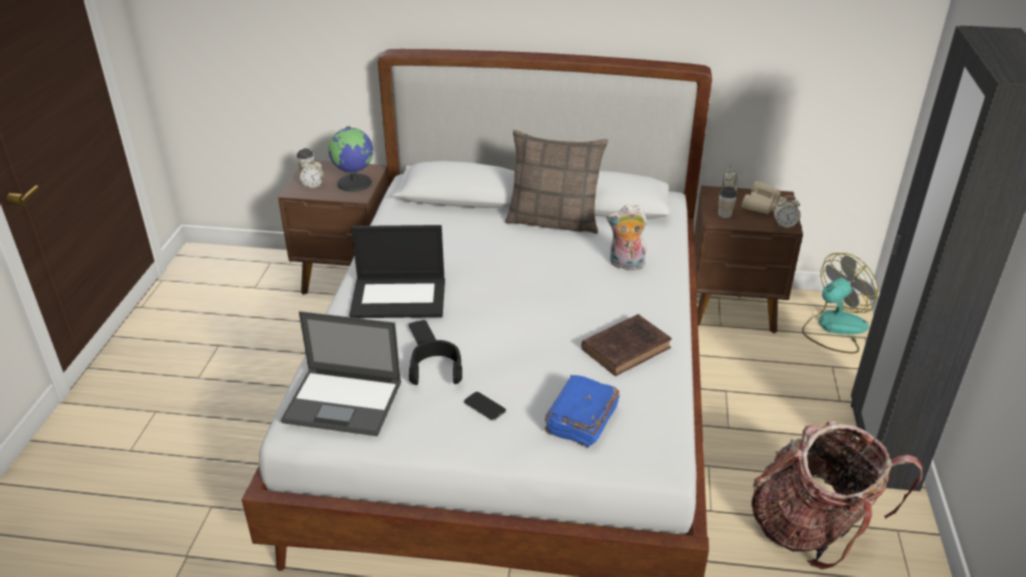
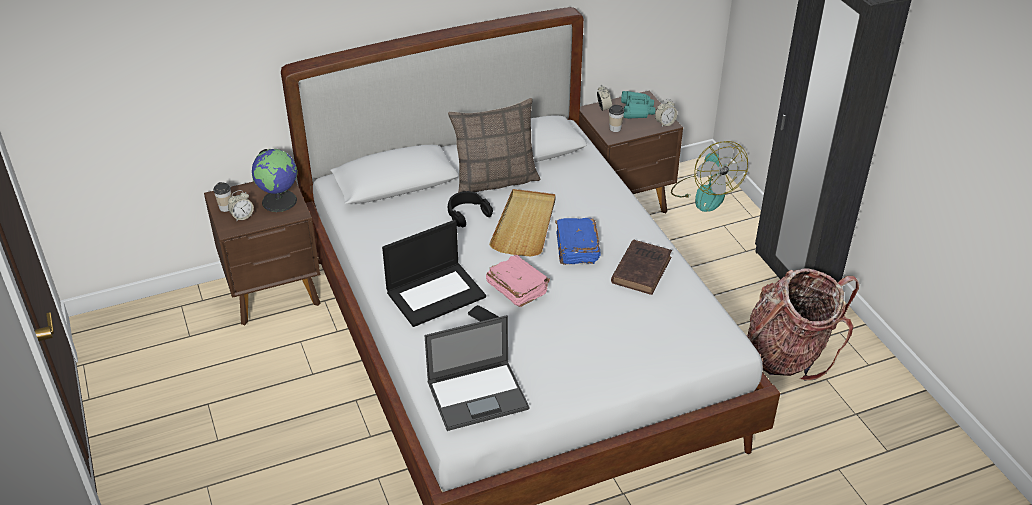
camera: 30 degrees left, 5 degrees up
(436, 370) = (523, 342): black headphones -> black headphones (467, 213)
(479, 319) = (517, 288): none -> pink book
(484, 407) = (581, 355): phone -> none
(543, 267) = (525, 225): none -> beige tray
(580, 421) = (656, 338): blue book -> blue book (576, 249)
(625, 265) = (584, 200): plush toy -> none
(763, 205) = (636, 110): beige binoculars -> turquoise binoculars
(834, 328) = (705, 193): fan -> fan turned 135 degrees clockwise

